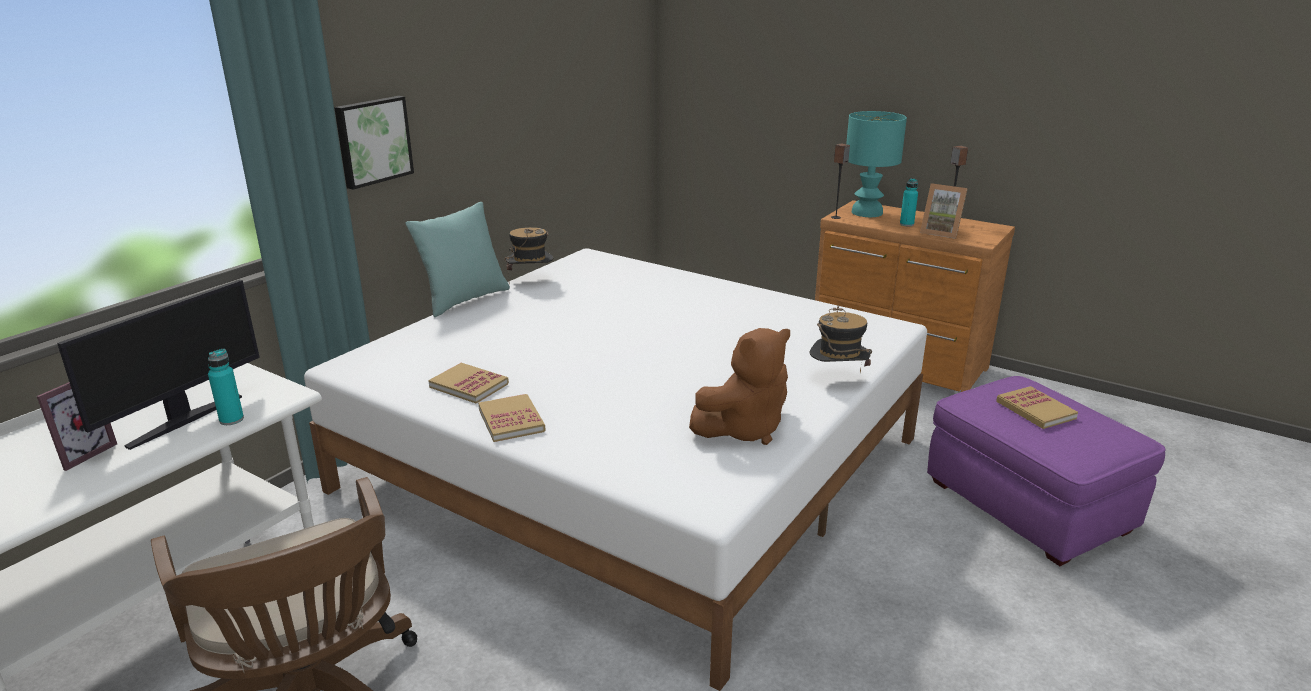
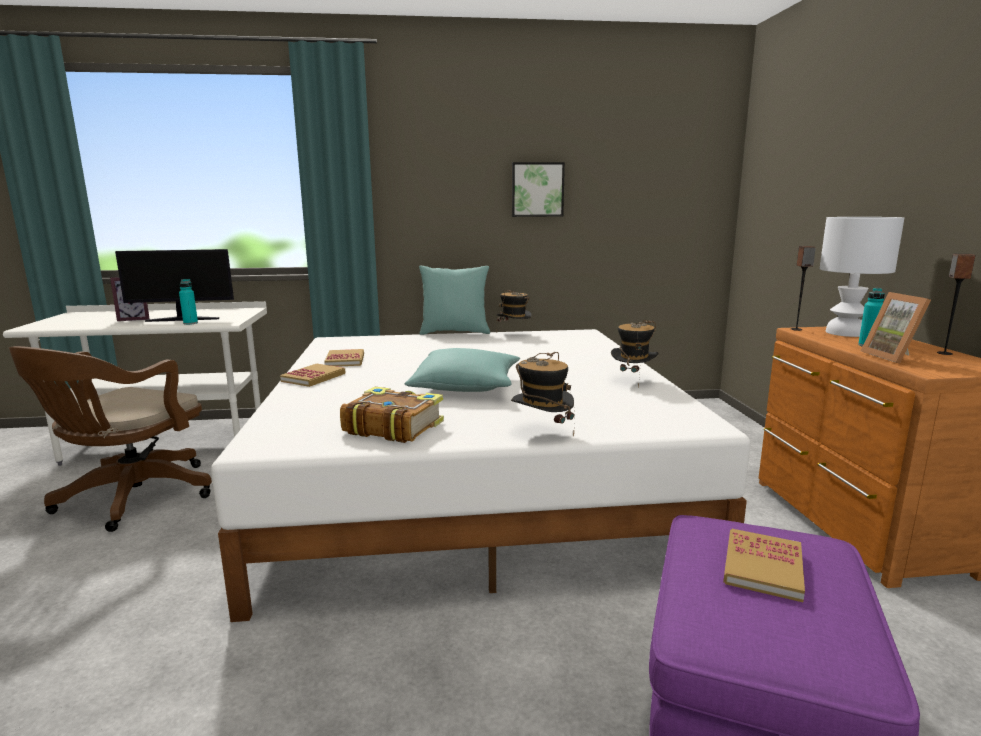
camera: 50 degrees right, 10 degrees down
(372, 141) = (413, 209): picture -> picture (537, 189)
(676, 363) = (466, 386): none -> turquoise pillow
(743, 429) = (392, 427): brown plush toy -> book
(766, 303) = (633, 380): none -> hat
(867, 212) = (846, 333): turquoise table lamp -> white table lamp

